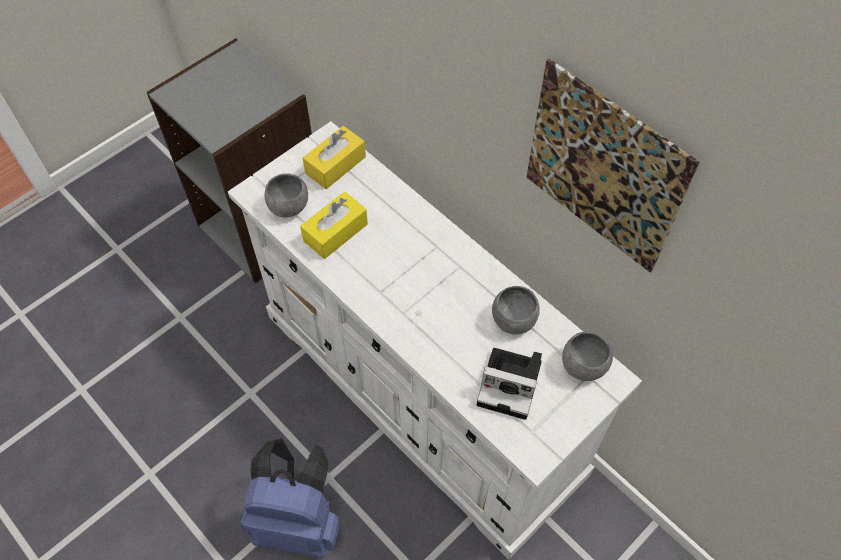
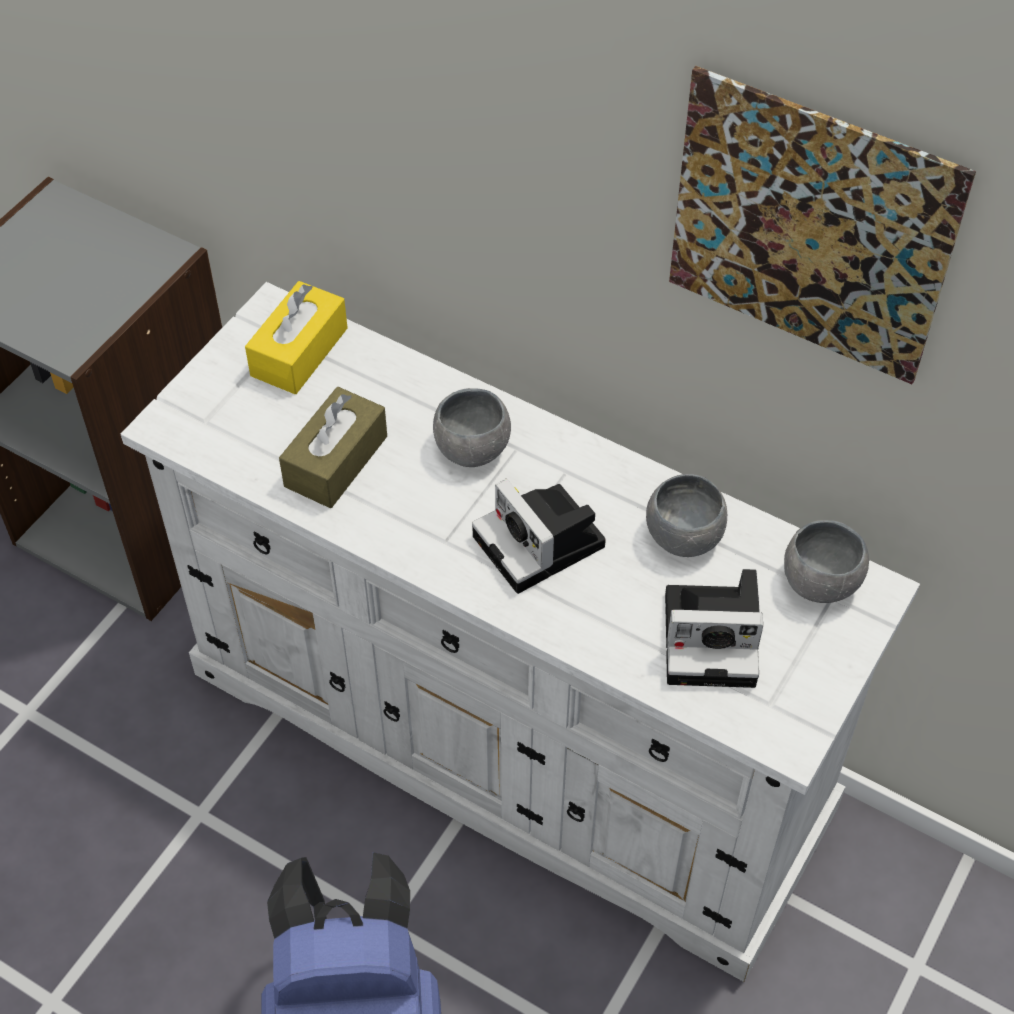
camera: 15 degrees left, 5 degrees down
(288, 206) = (239, 435): grey bowl -> grey bowl (472, 448)
(335, 232) = (336, 461): yellow tissue box -> brown tissue box
(433, 306) = (543, 544): none -> camera

